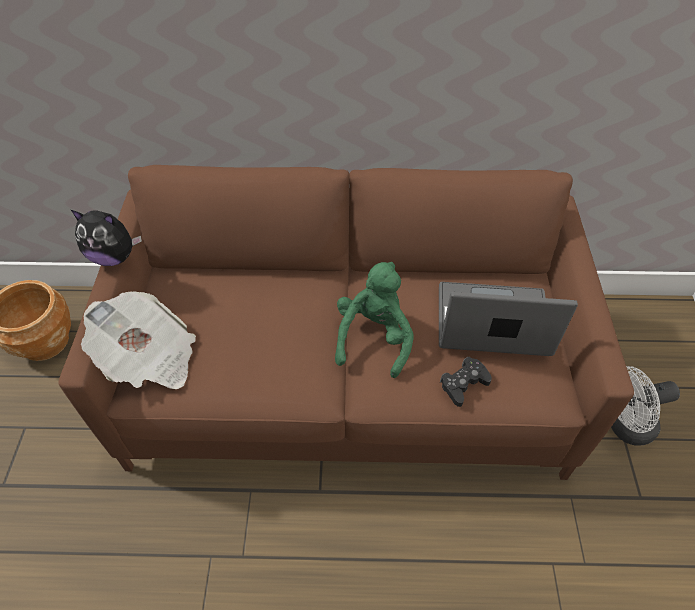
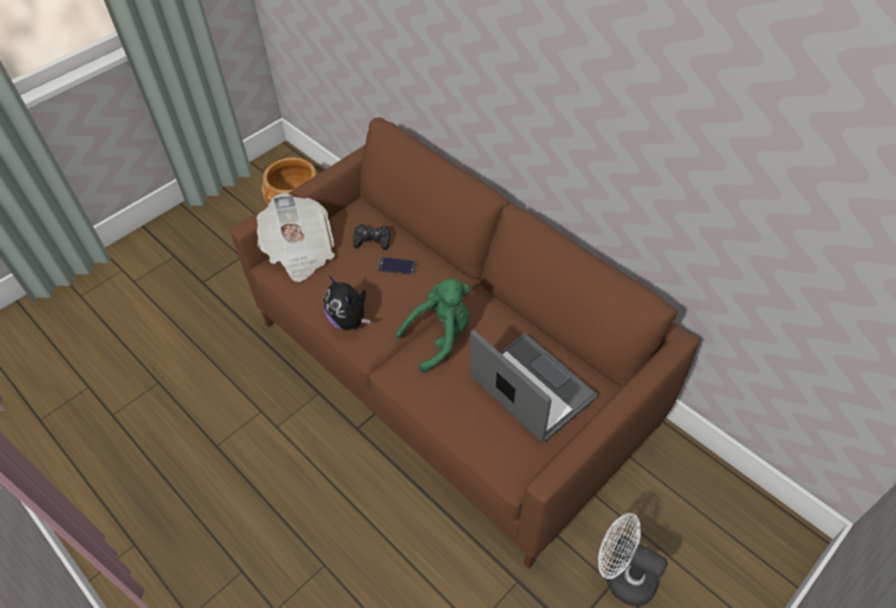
camera: 45 degrees right, 0 degrees up
(114, 257) = (329, 172): plush toy -> plush toy (349, 320)
(264, 304) = (397, 266): none -> phone
(463, 384) = (460, 411): black game controller -> black game controller (372, 240)

